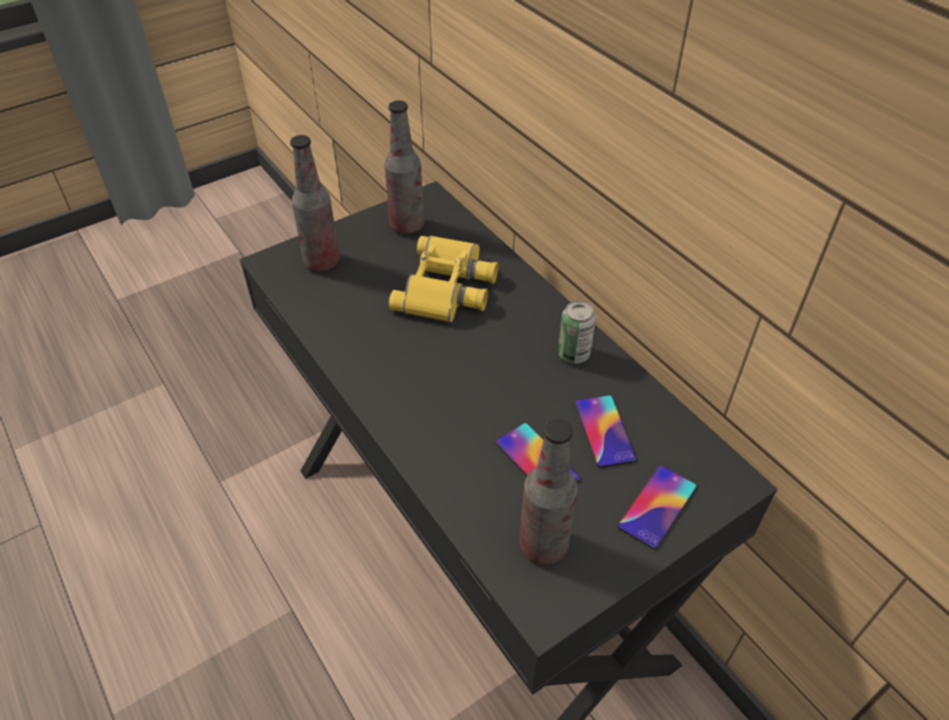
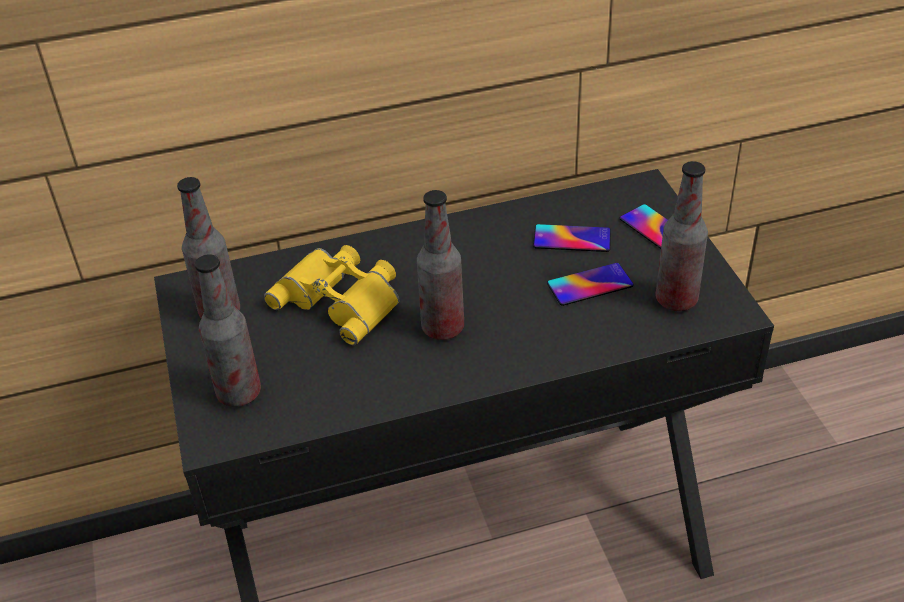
camera: 70 degrees left, 5 degrees down
(433, 361) = (443, 328): none -> bottle
(573, 354) = (476, 235): can -> none

